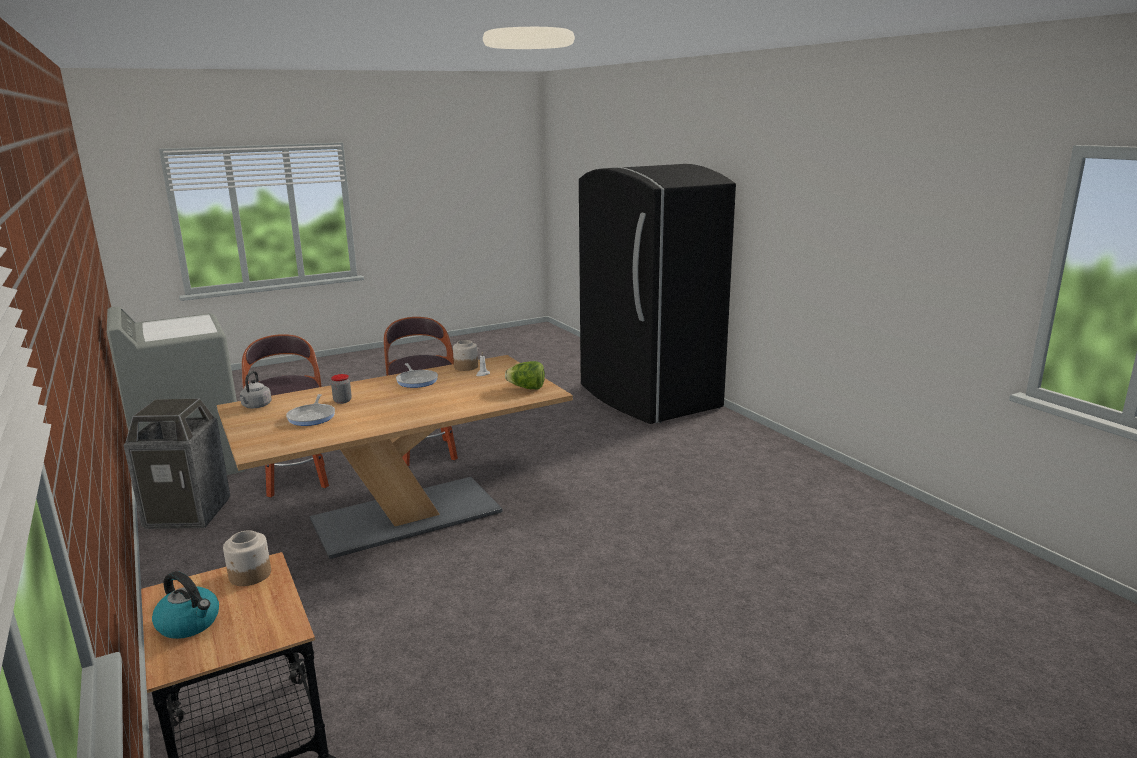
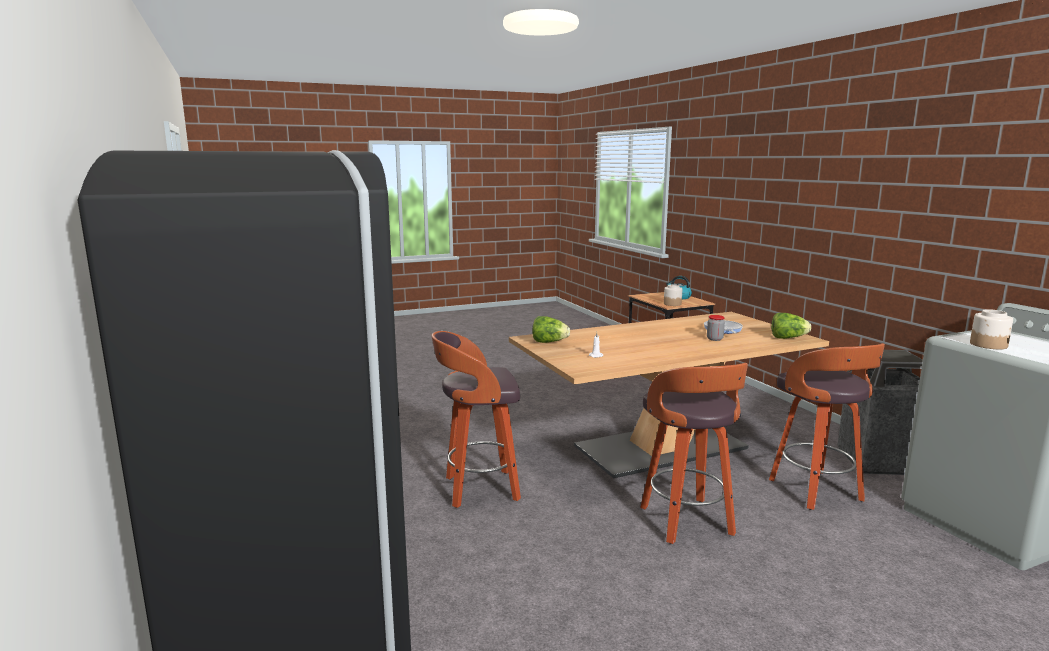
camera: 175 degrees left, 5 degrees down
(256, 406) = (788, 338): grey kettle -> lettuce
(417, 380) = (662, 352): frying pan -> none
(465, 367) = (619, 364): jar -> jar (989, 345)
(588, 466) = (479, 489): none -> stool

